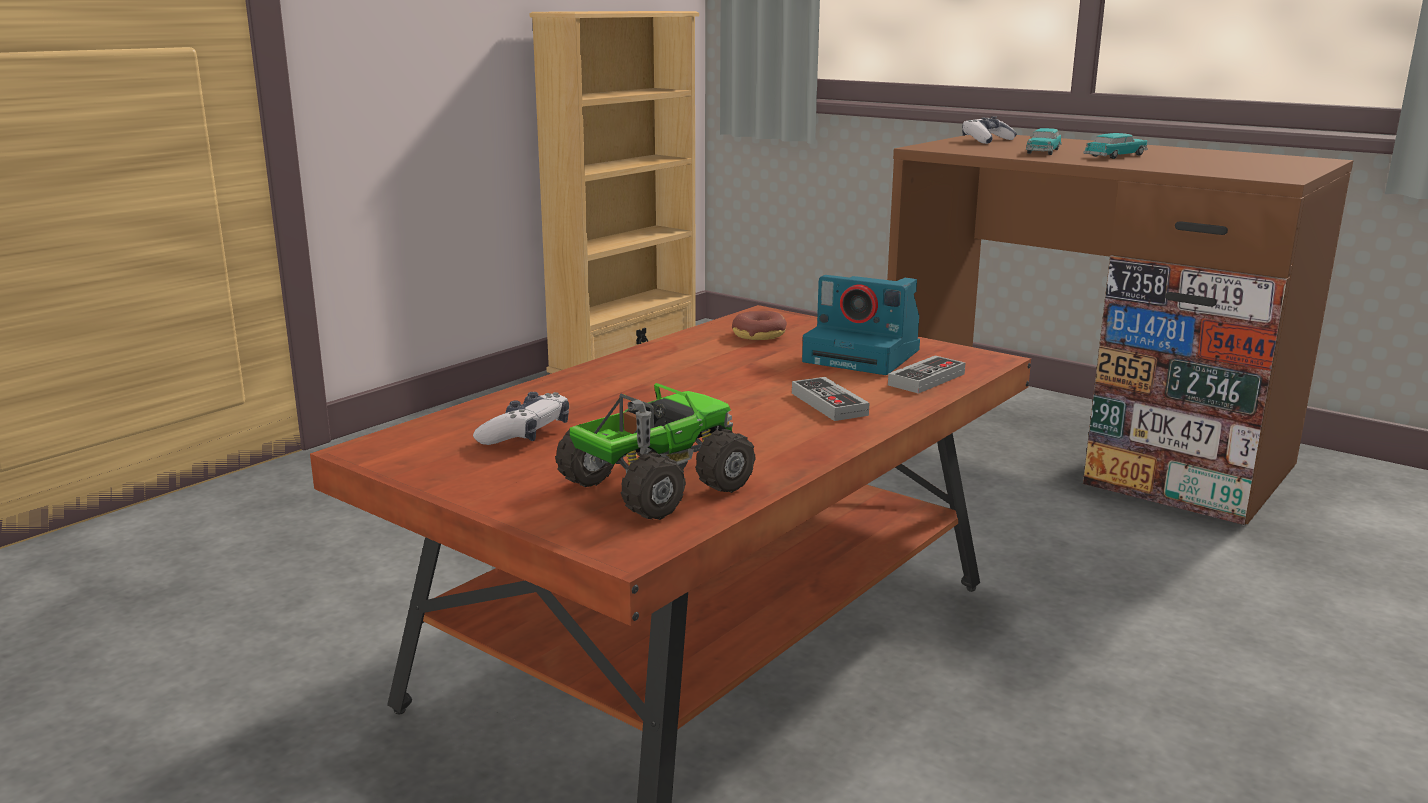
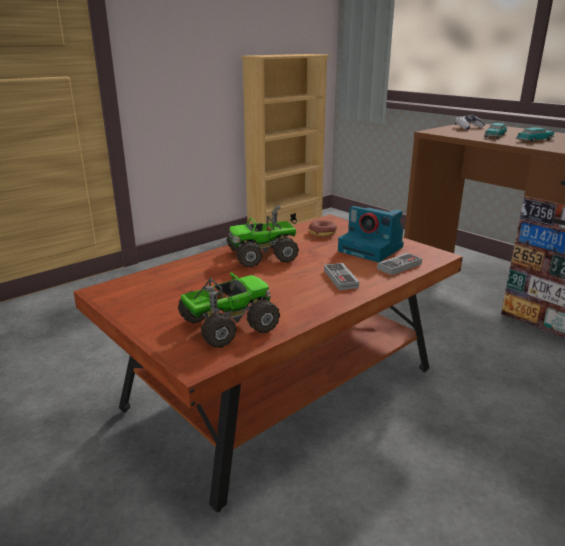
camera: 10 degrees right, 5 degrees up
(526, 434) = (179, 287): game controller -> none
(663, 376) = (263, 255): none -> toy truck

